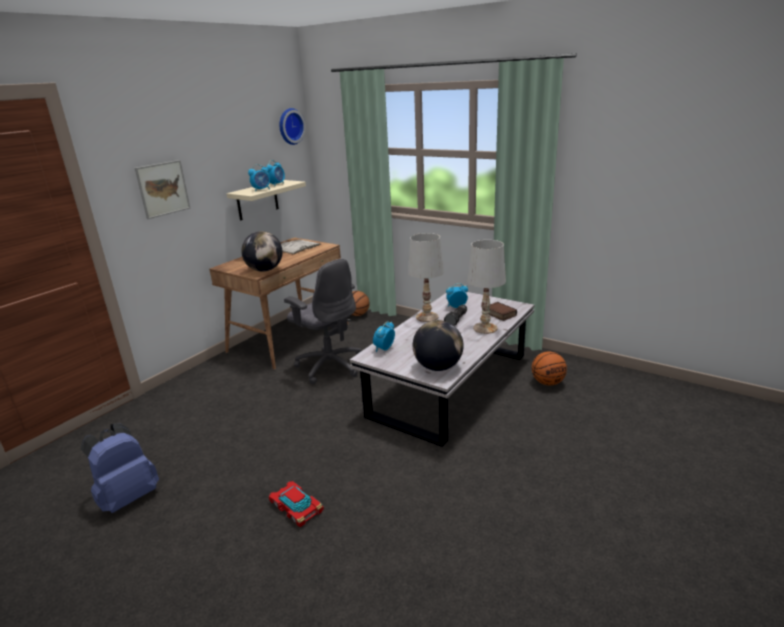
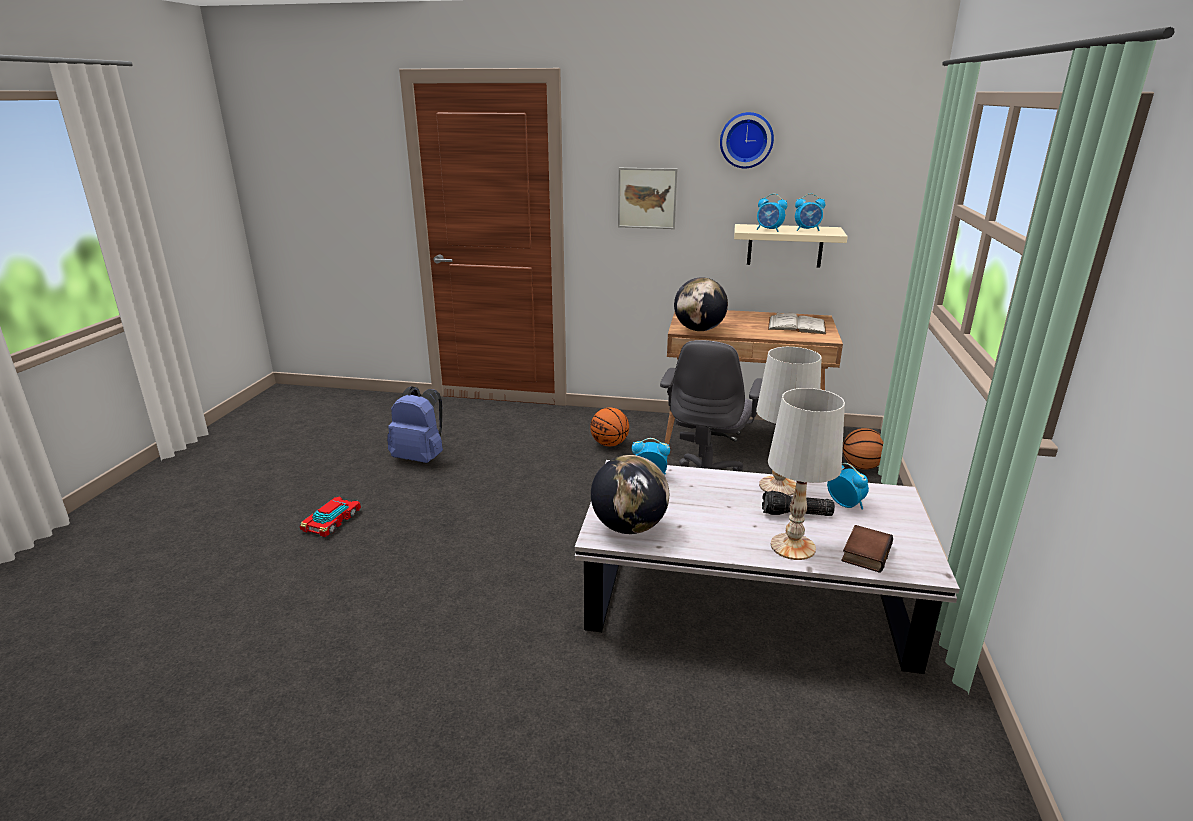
camera: 65 degrees right, 0 degrees up
(290, 126) = (885, 150): wall clock -> wall clock (746, 140)
(296, 507) = (434, 550): toy car -> toy car (332, 521)
(547, 382) = (859, 727): basketball -> basketball (609, 444)

